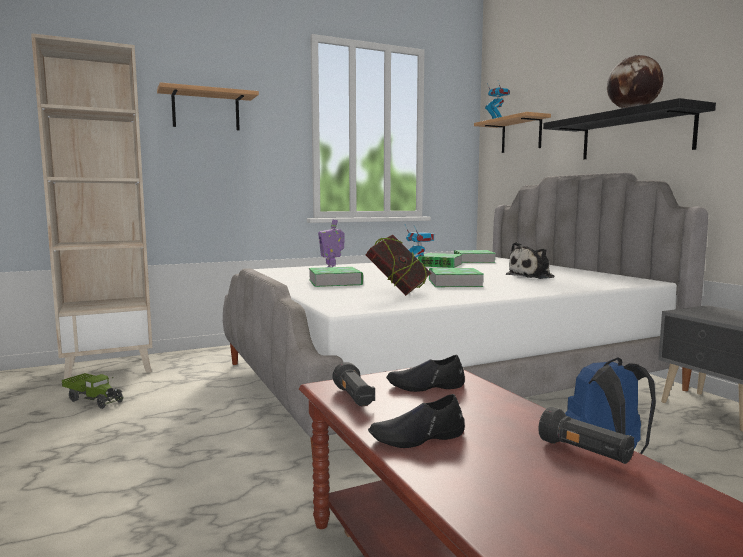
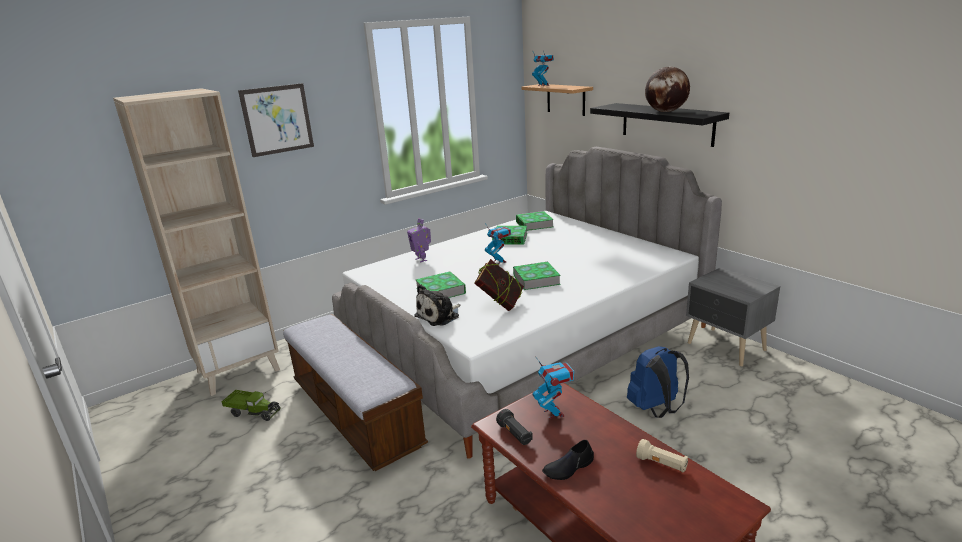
camera: 10 degrees left, 15 degrees up
(203, 415) = (355, 414): none -> bench
(206, 111) = (277, 119): shelf -> picture
(425, 386) = (554, 413): black shoe -> toy robot
(532, 276) = (591, 257): plush toy -> plush toy (439, 316)
(585, 453) = (662, 464): black flashlight -> beige flashlight

